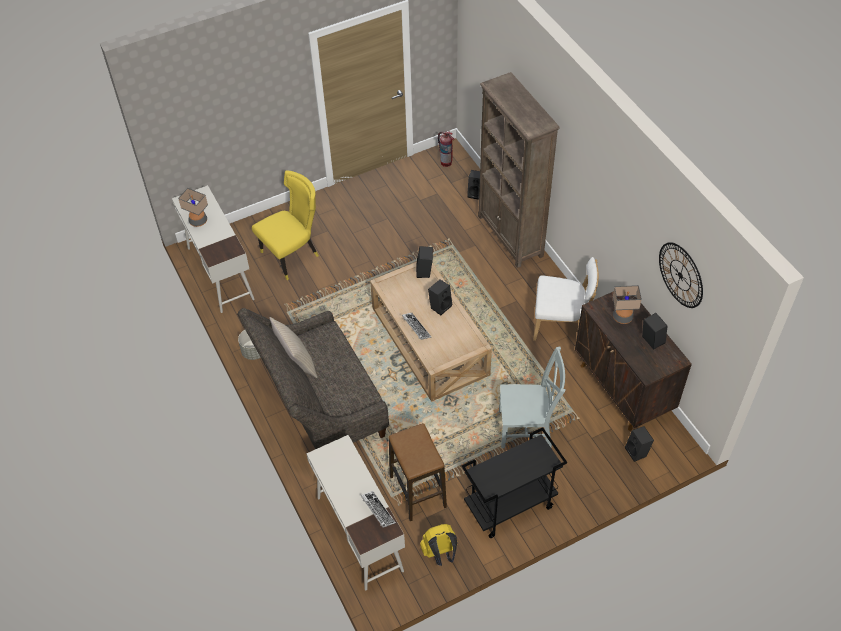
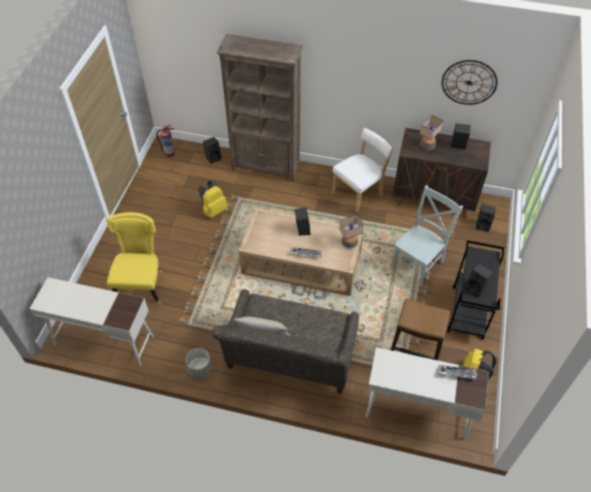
camera: 50 degrees left, 0 degrees up
(198, 221) = (75, 306): table lamp -> table lamp (349, 242)
(419, 239) = (214, 210): none -> yellow backpack
(425, 272) = (266, 217): black speaker -> black speaker (476, 288)

